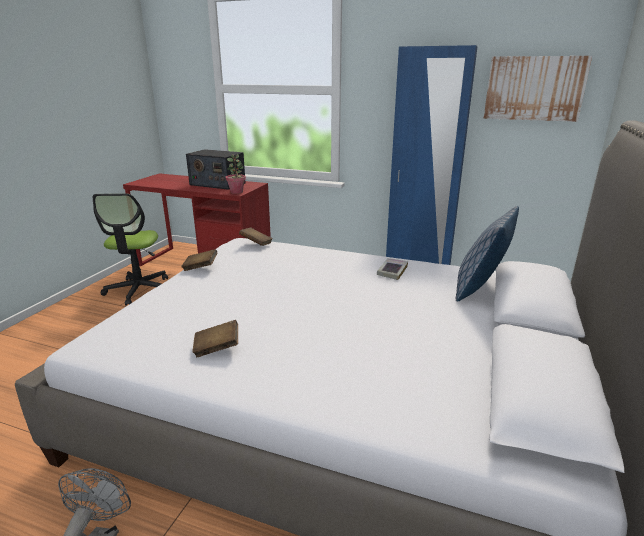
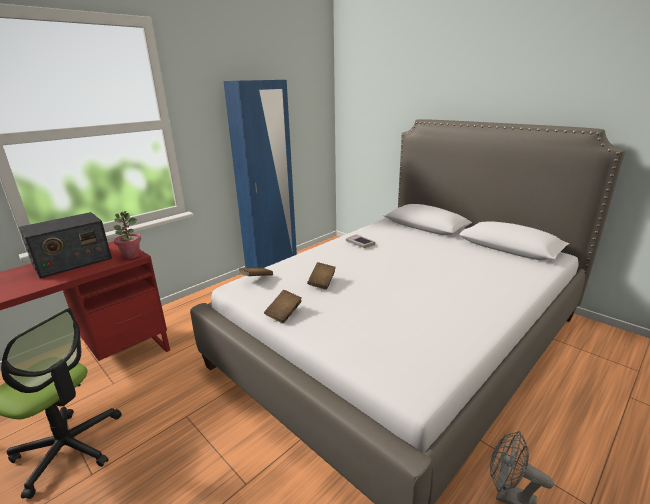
camera: 65 degrees left, 0 degrees up
(217, 348) = (444, 320): brown book -> brown book (322, 282)
(480, 288) = (400, 229): pillow -> none
(534, 88) = (302, 108): picture -> none

